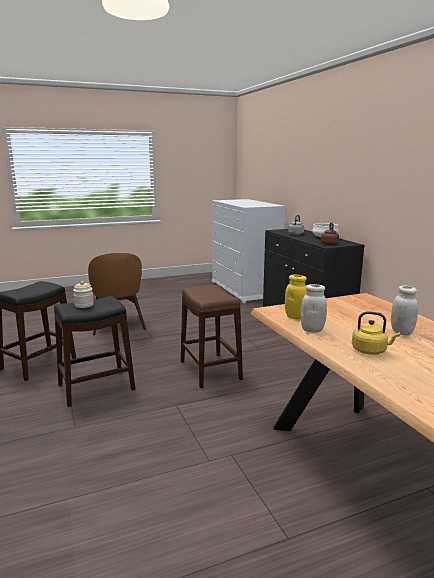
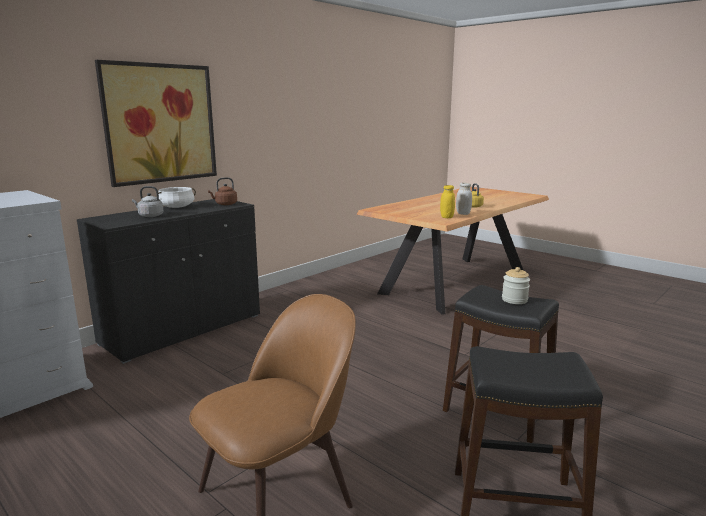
camera: 115 degrees left, 0 degrees up
(210, 370) = (379, 355): brown stool -> none
(341, 176) = (160, 123): none -> picture
(401, 332) = (434, 204): white jar -> none

